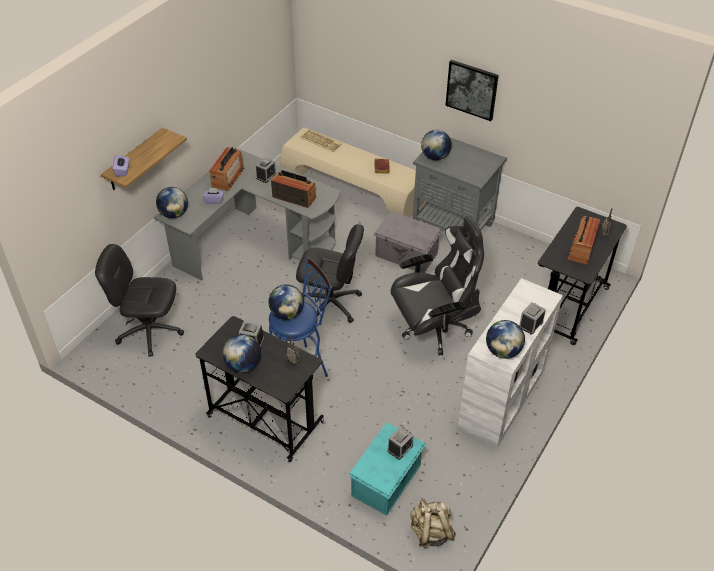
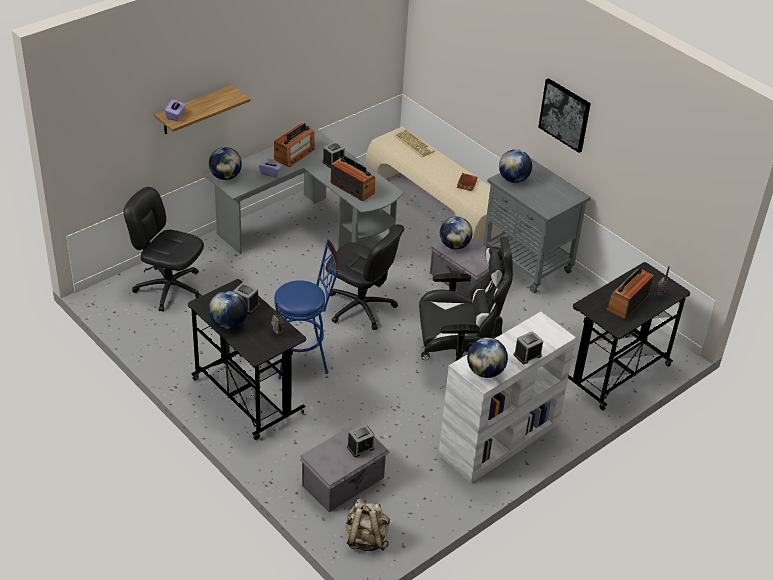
camera: 15 degrees right, 5 degrees down
(287, 314) = (294, 292): globe -> globe (454, 245)
(387, 480) = (344, 482): turquoise storage box -> grey storage box

